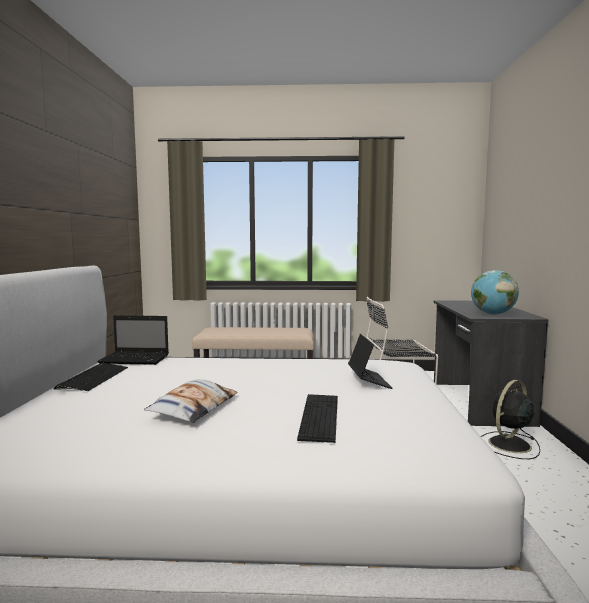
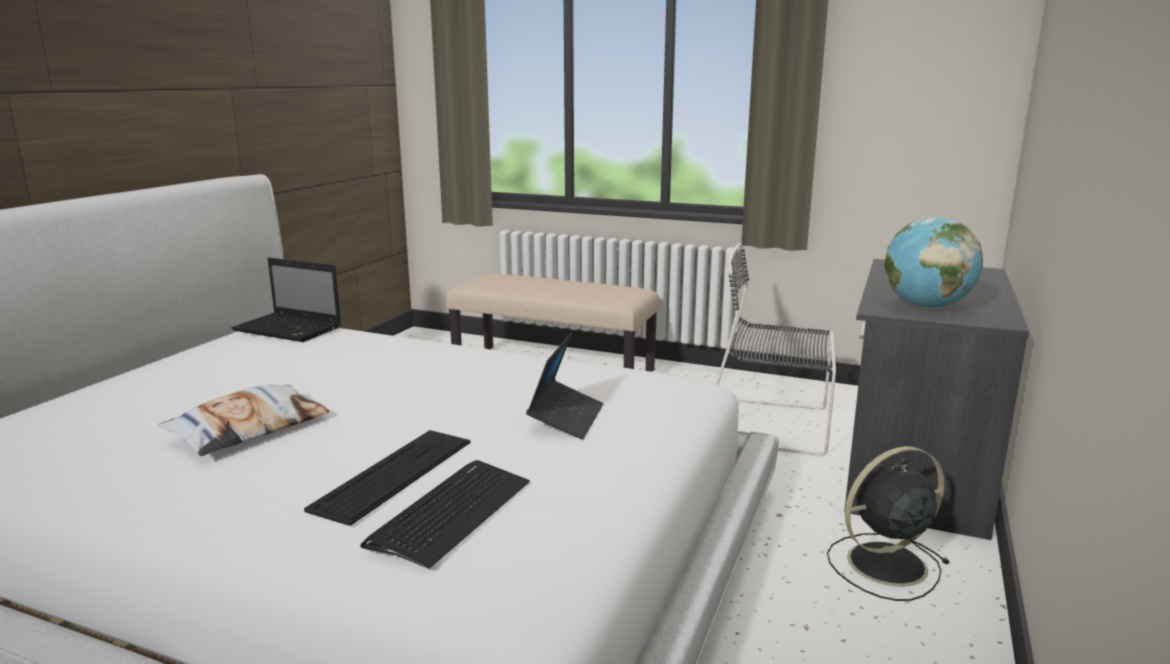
camera: 20 degrees right, 10 degrees up
(93, 378) = (197, 356): keyboard -> keyboard (451, 512)

